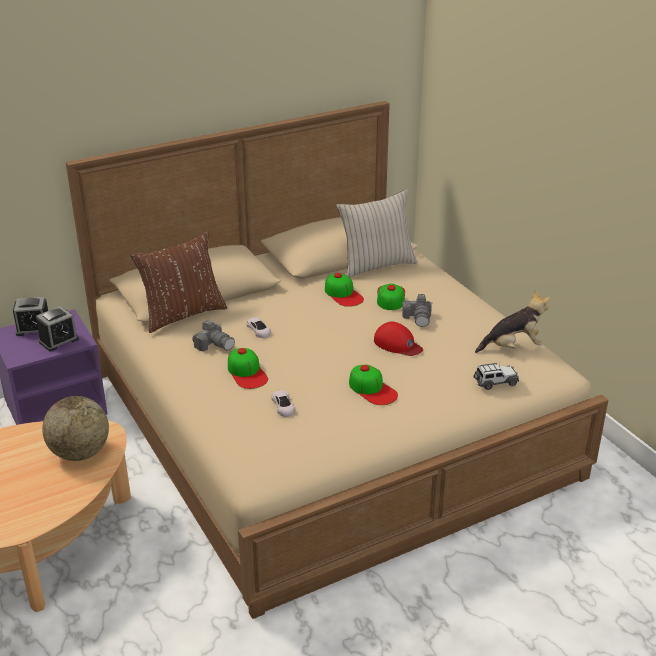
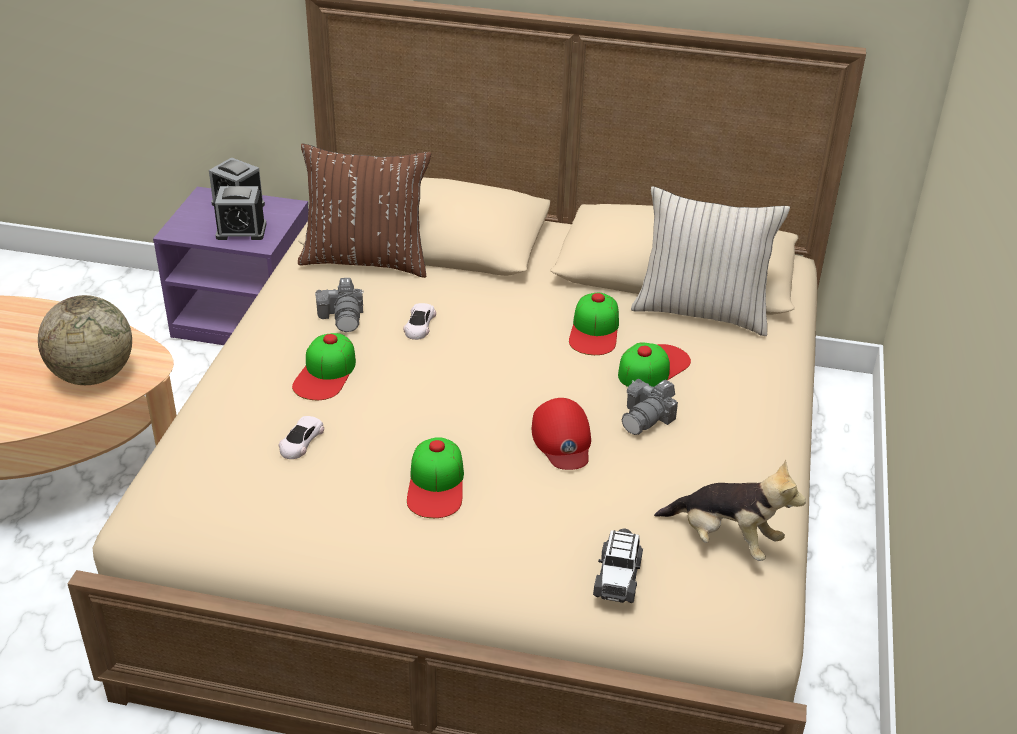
camera: 40 degrees right, 5 degrees up
(495, 382) = (617, 577): toy car -> toy car turned 75 degrees clockwise

